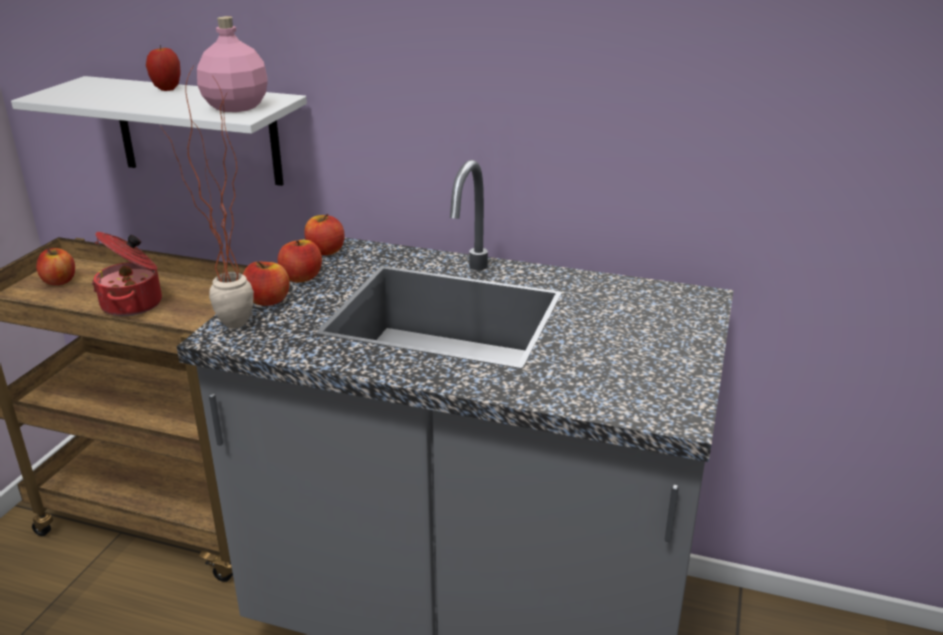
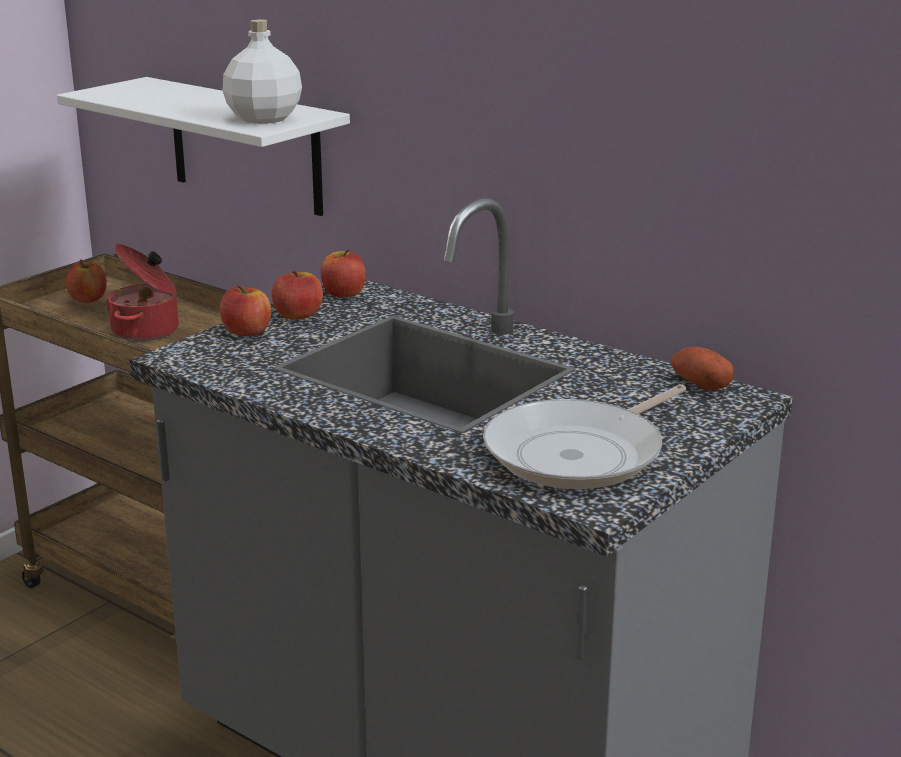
camera: 20 degrees right, 5 degrees down
(167, 89) = (213, 96): apple -> none
(227, 330) = (187, 353): potted plant -> none
(236, 107) = (263, 119): pink bottle -> white bottle
(629, 370) = (581, 453): none -> frying pan
(663, 290) = (700, 384): none -> potato

